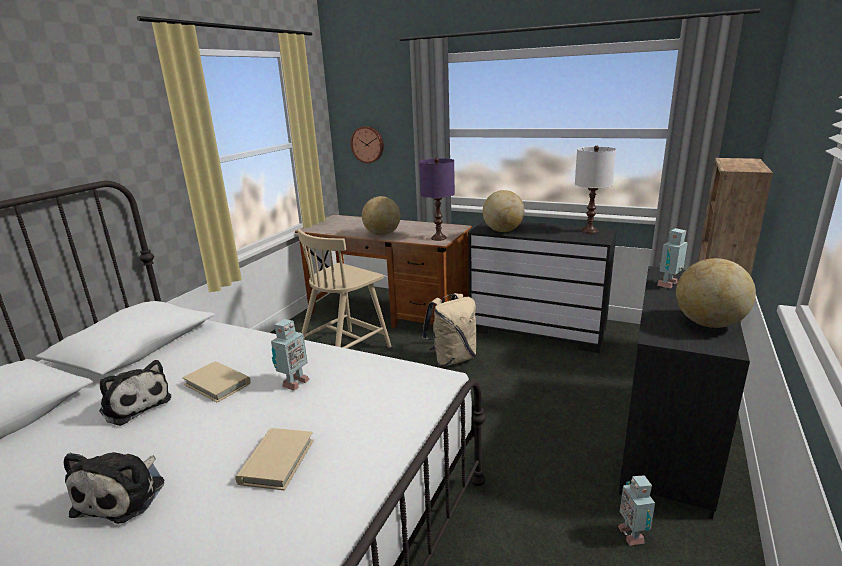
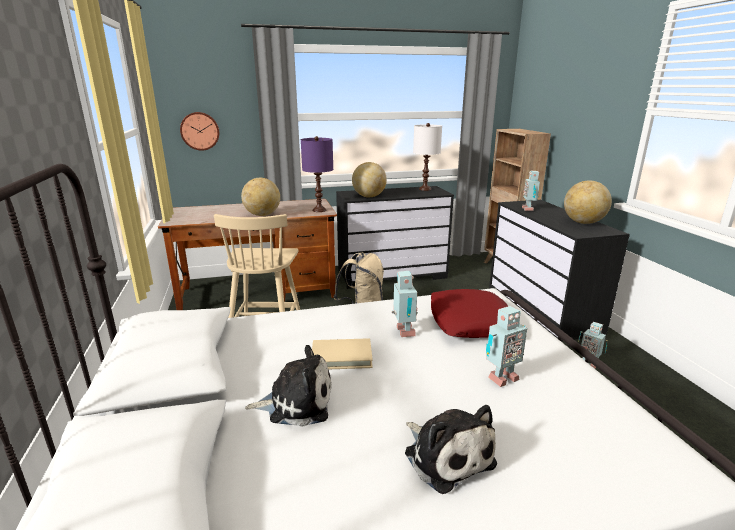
camera: 40 degrees left, 0 degrees up
(277, 461) = (501, 378): beige book -> toy robot
(364, 397) = (469, 321): none -> red pillow

